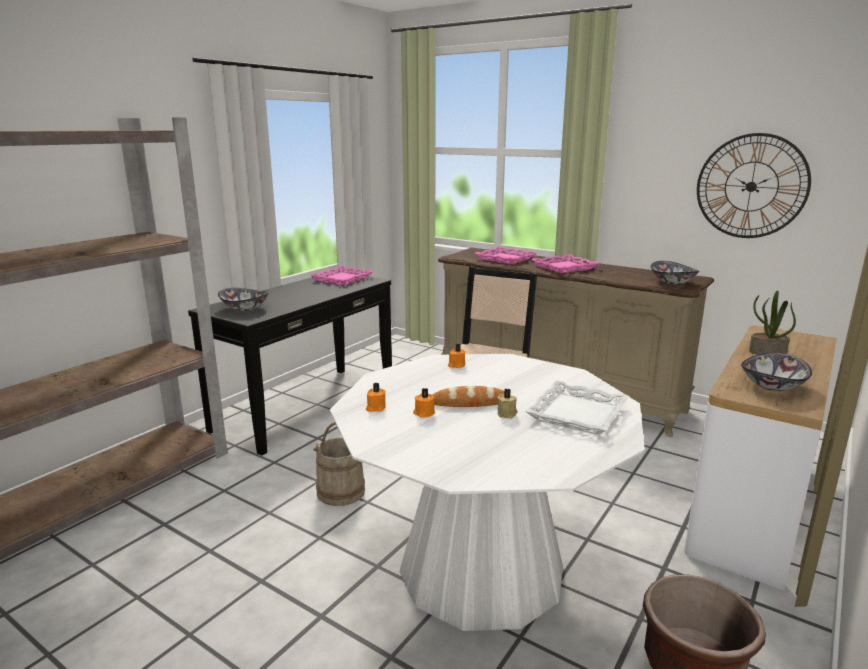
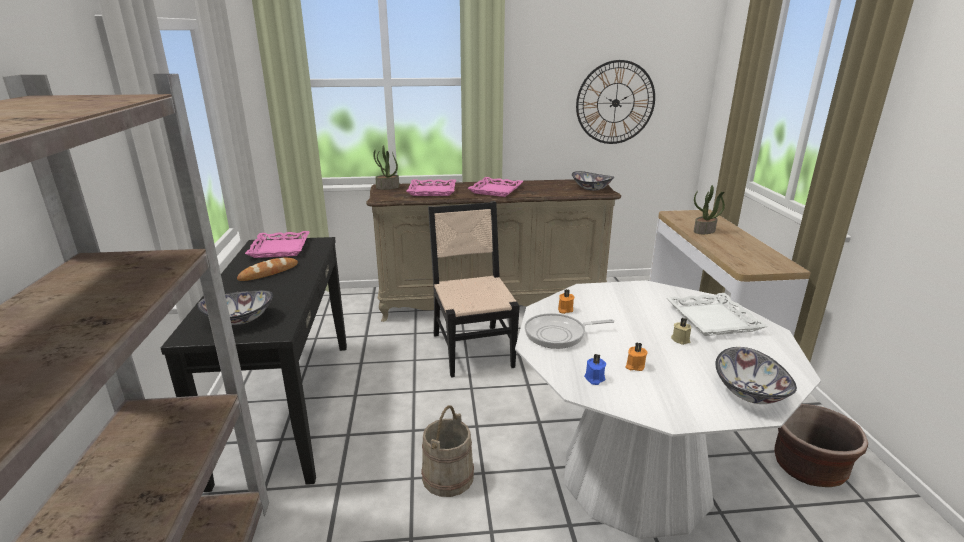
camera: 40 degrees left, 5 degrees up
(375, 408) = (594, 379): orange candle -> blue candle
(414, 377) = (558, 334): none -> frying pan
(469, 402) = (641, 341): bread -> bread (268, 272)
(475, 251) = (387, 187): none -> potted plant
(773, 386) = (752, 256): bowl -> bowl (751, 393)

